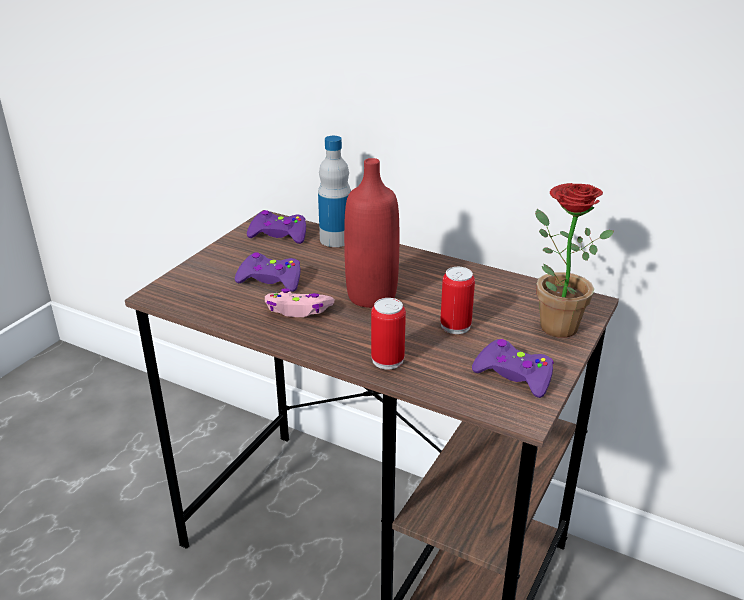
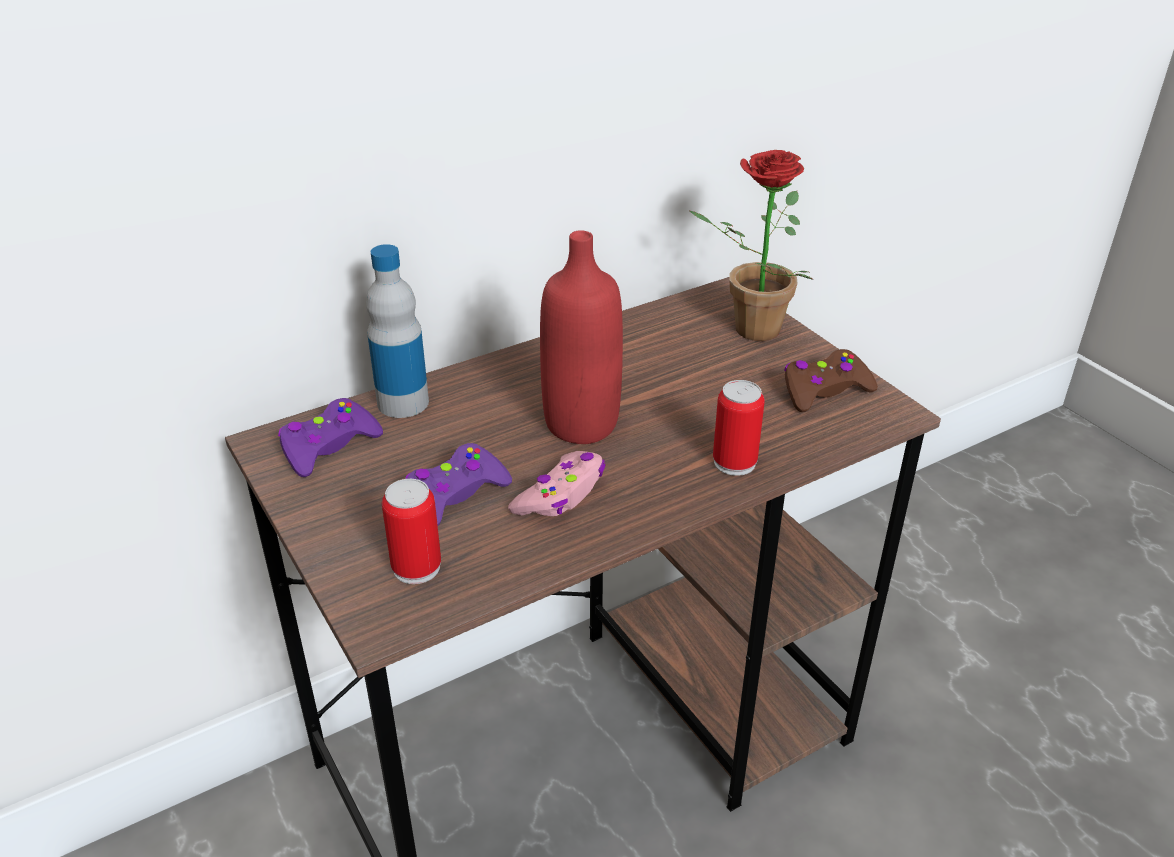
camera: 60 degrees left, 5 degrees up
(455, 326) = (701, 390): can -> can (416, 567)
(514, 375) = (824, 390): purple game controller -> brown game controller

